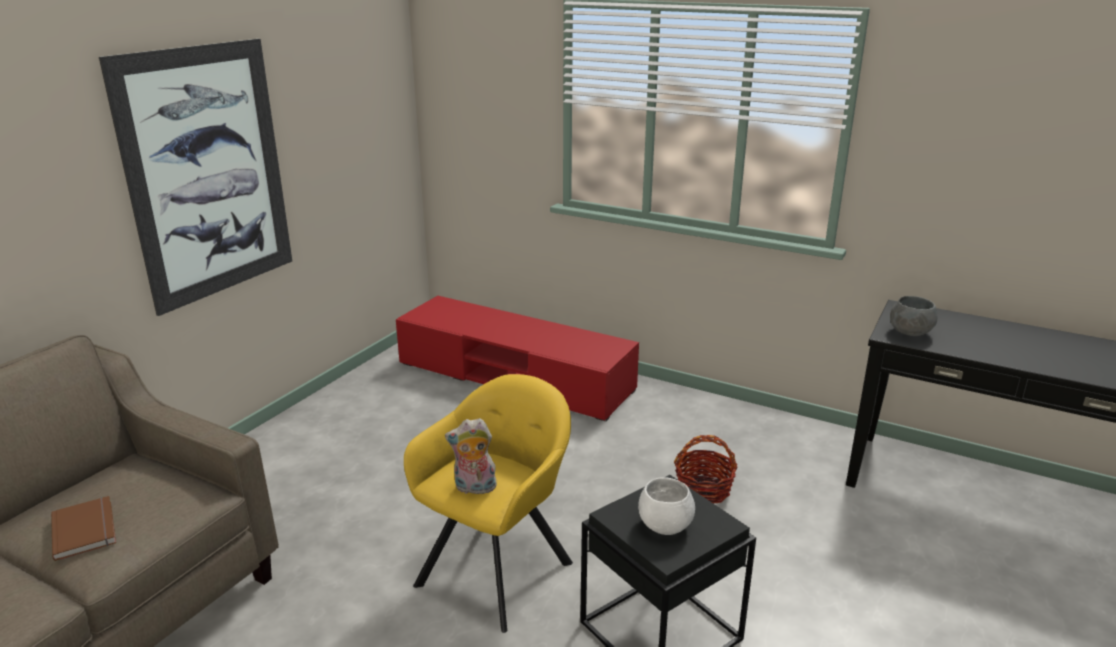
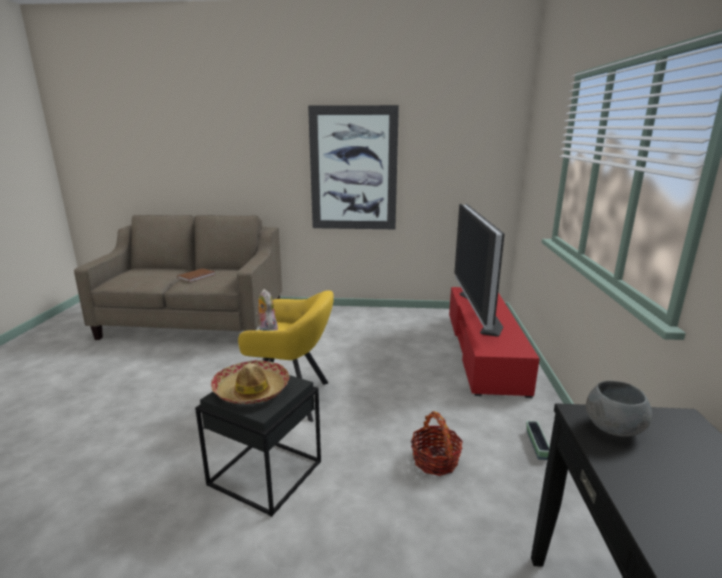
camera: 65 degrees right, 5 degrees down
(497, 330) = (478, 312): none -> television
(665, 525) = (251, 390): white bowl -> hat
(711, 421) = (536, 445): none -> planter

